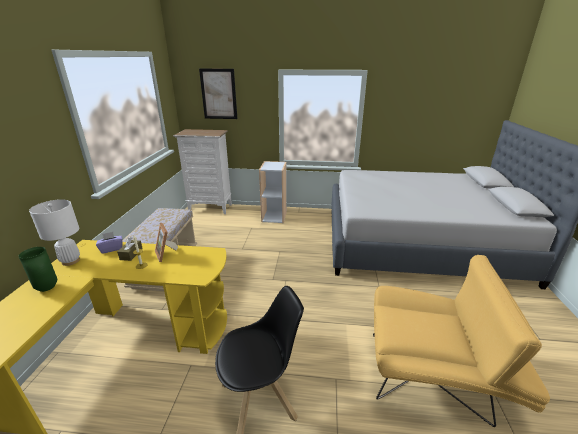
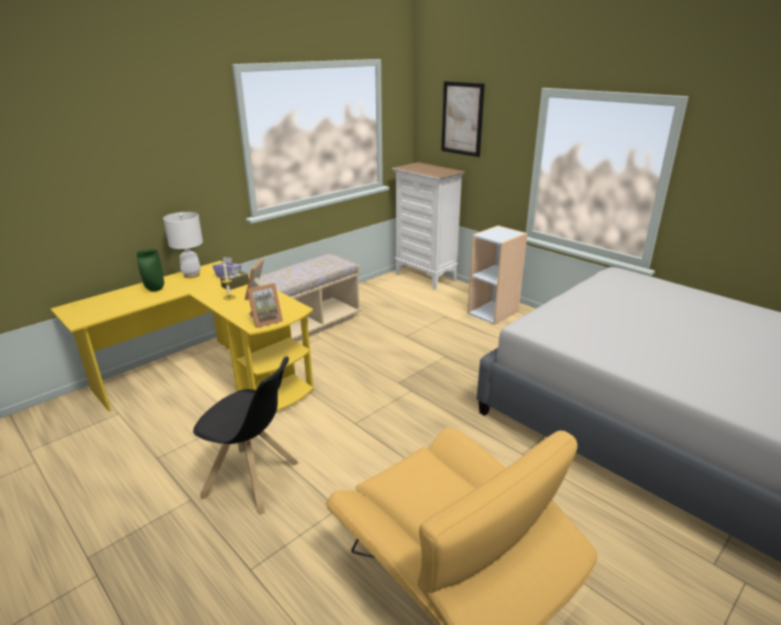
camera: 40 degrees right, 0 degrees up
(203, 270) = (265, 320): none -> picture frame

